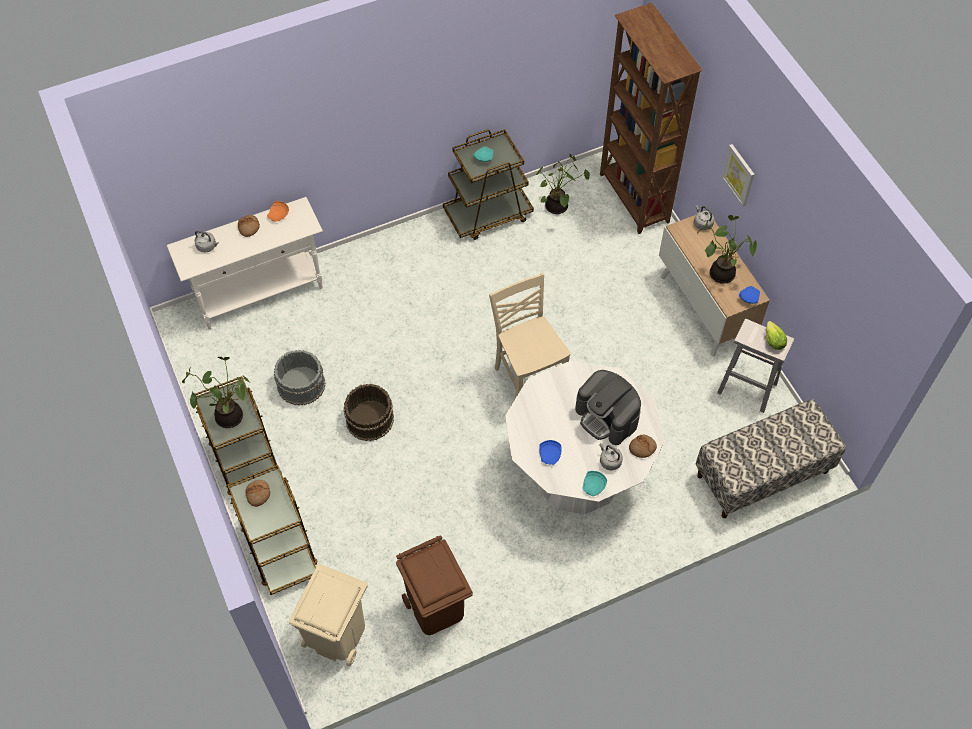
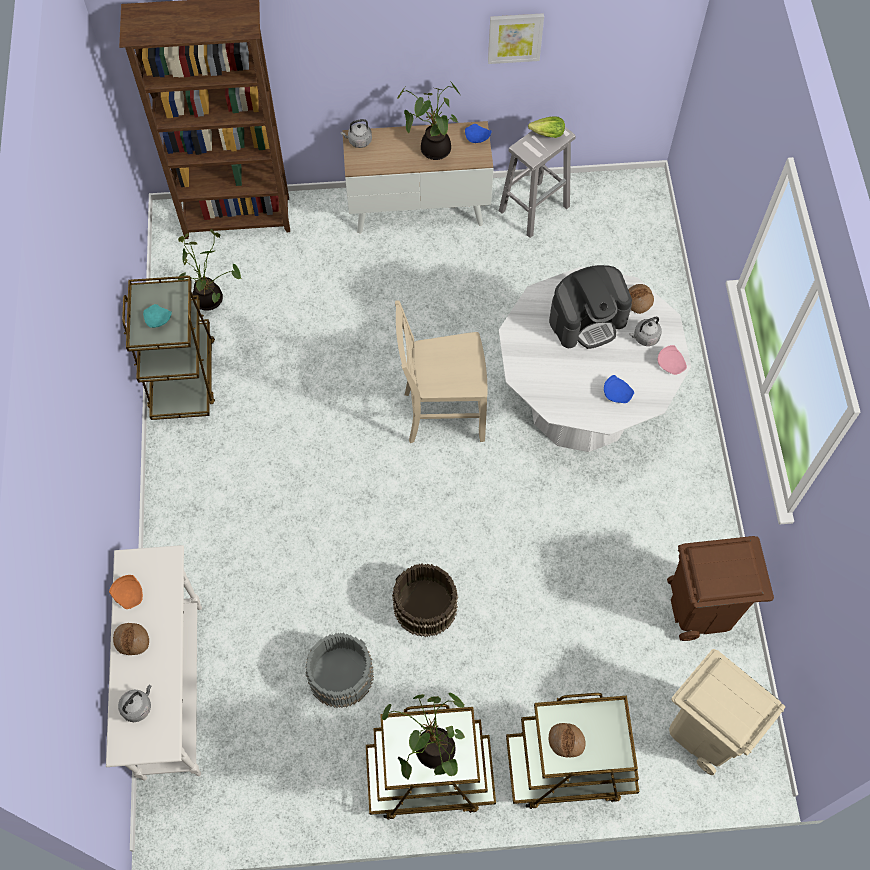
camera: 70 degrees left, 5 degrees up
(594, 486) = (671, 363): turquoise plate -> pink plate
(739, 175) = (372, 51): picture -> picture (515, 37)
(762, 474) = (640, 236): bench -> none

